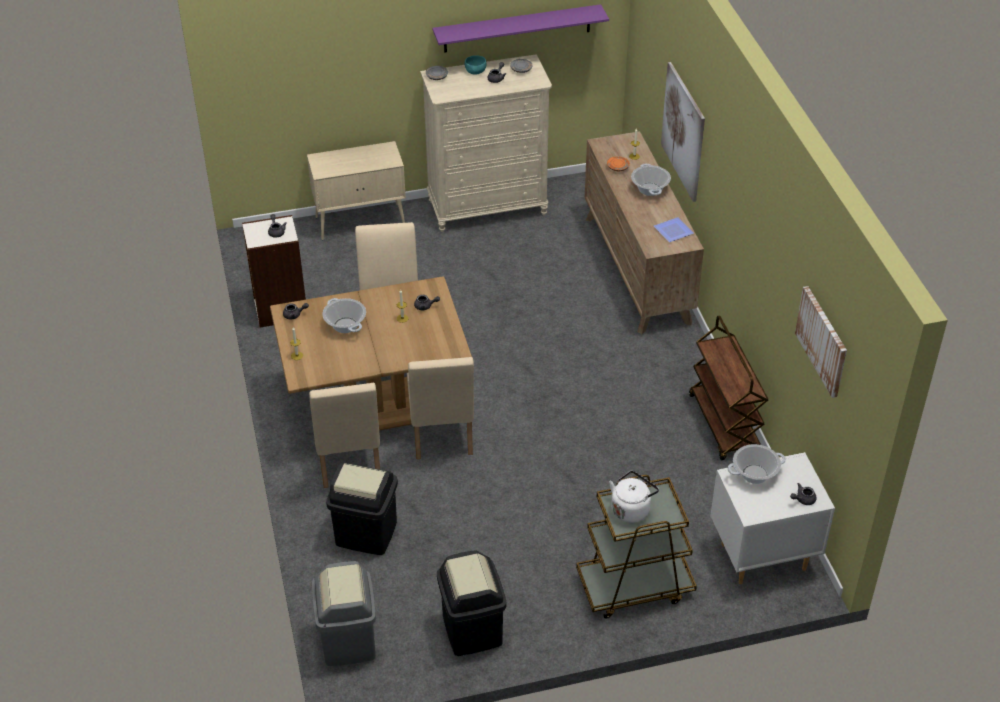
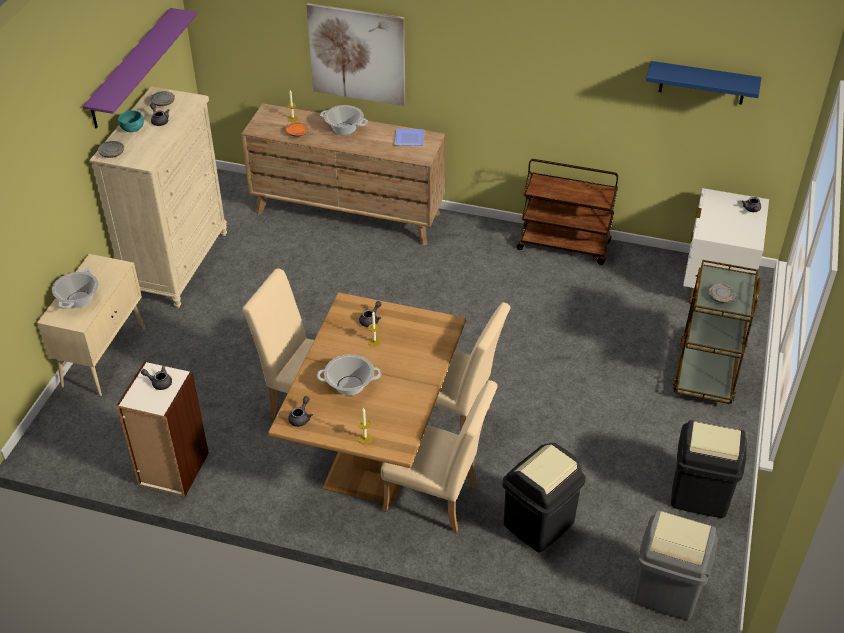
camera: 60 degrees left, 0 degrees up
(631, 509) = (720, 297): white kettle -> grey plate
(755, 474) = (710, 221): cooking pot -> cooking pot (79, 299)
(822, 341) = (702, 83): picture -> blue shelf

